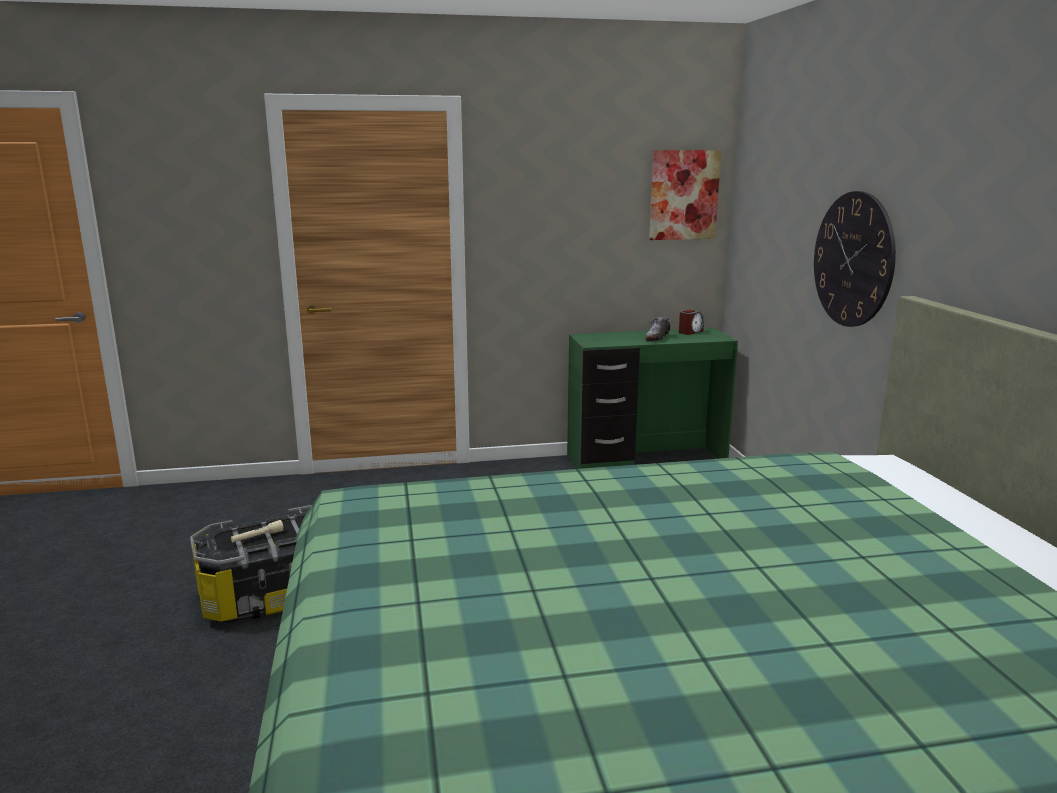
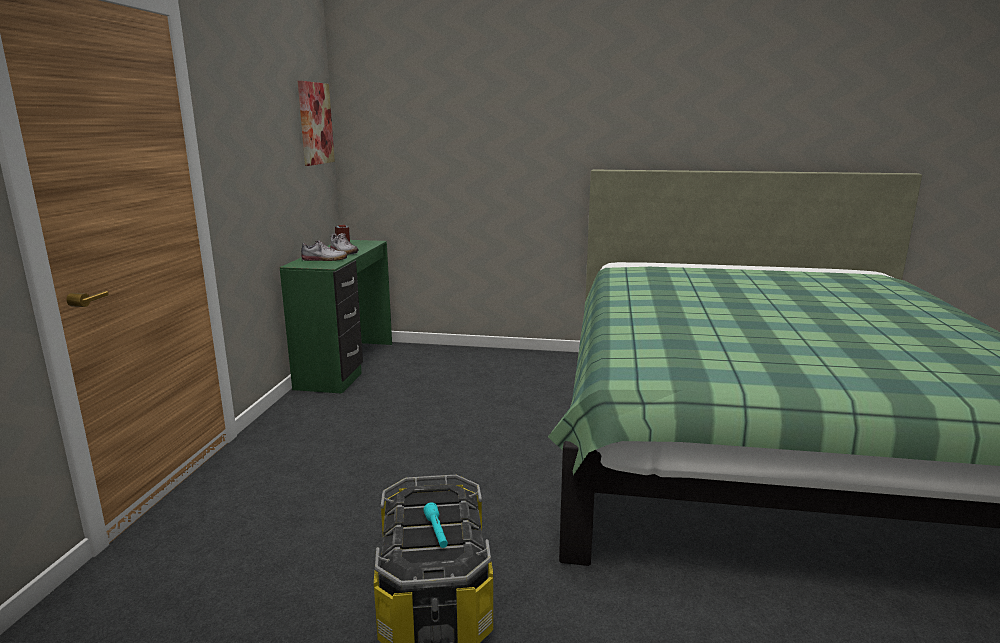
camera: 70 degrees left, 0 degrees up
(257, 537) = (436, 532): beige flashlight -> turquoise flashlight
(614, 338) = (324, 259): none -> shoe
(853, 259) = (520, 156): wall clock -> none

